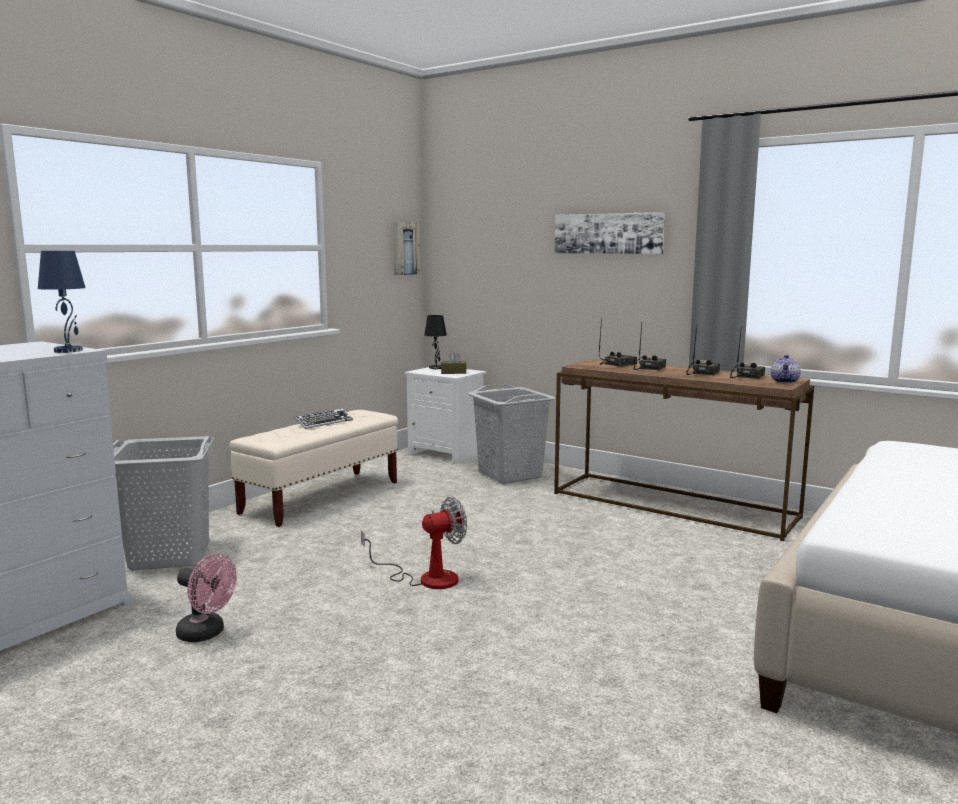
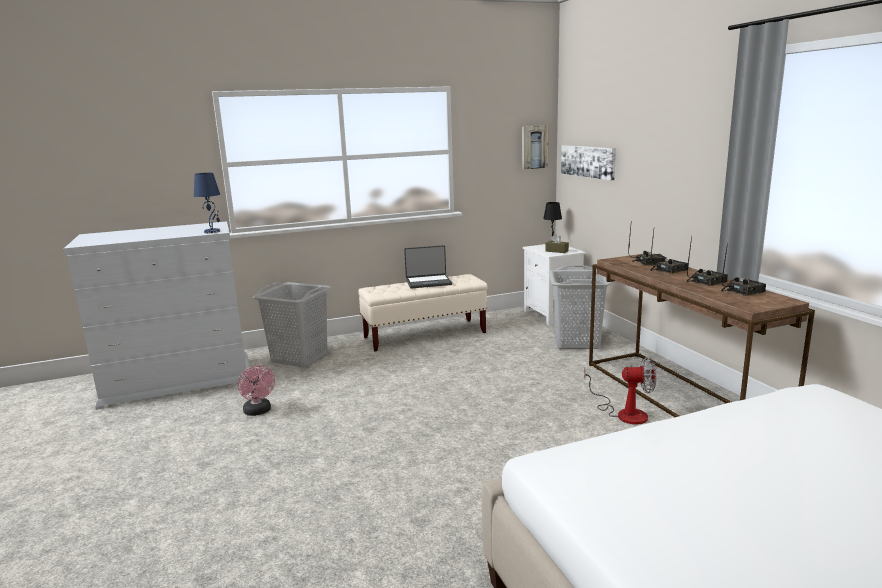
camera: 35 degrees right, 5 degrees up
(324, 422) = (428, 282): keyboard -> laptop
(426, 578) = (410, 410): fan -> fan (624, 413)
(608, 233) = (671, 139): picture -> picture (588, 161)
(785, 382) = (767, 303): teapot -> none

